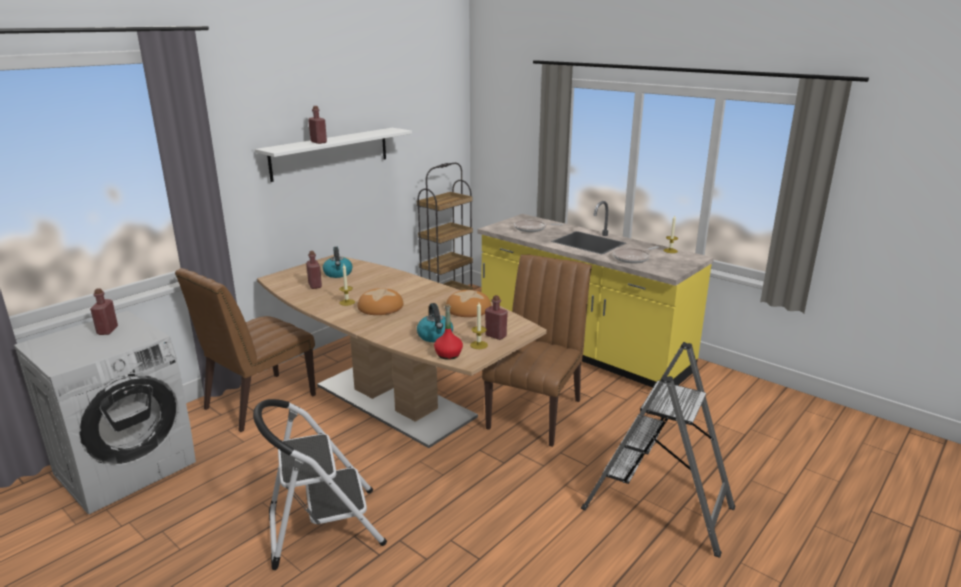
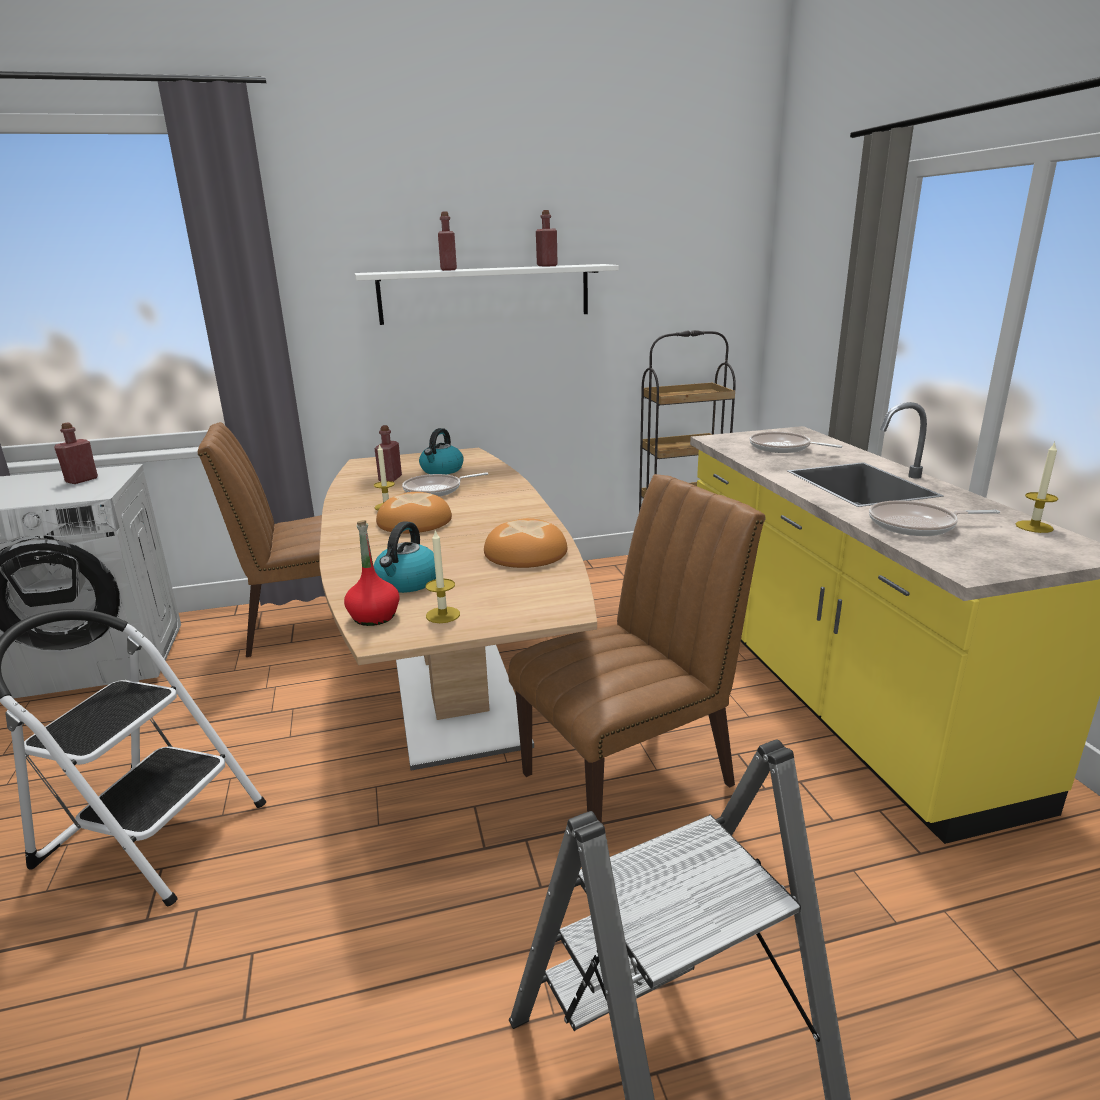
camera: 35 degrees right, 0 degrees up
(358, 286) = (436, 490): none -> frying pan
(496, 336) = (494, 607): red bottle -> red bottle (547, 266)

